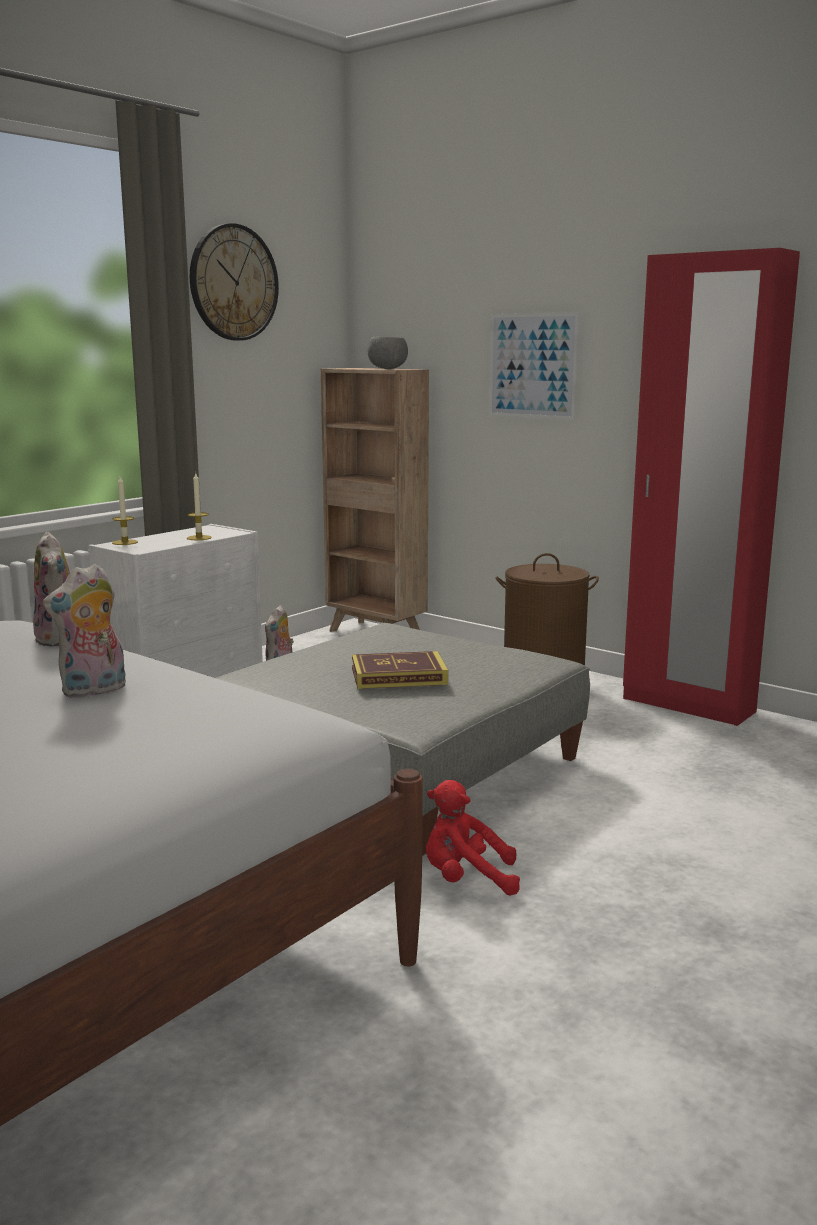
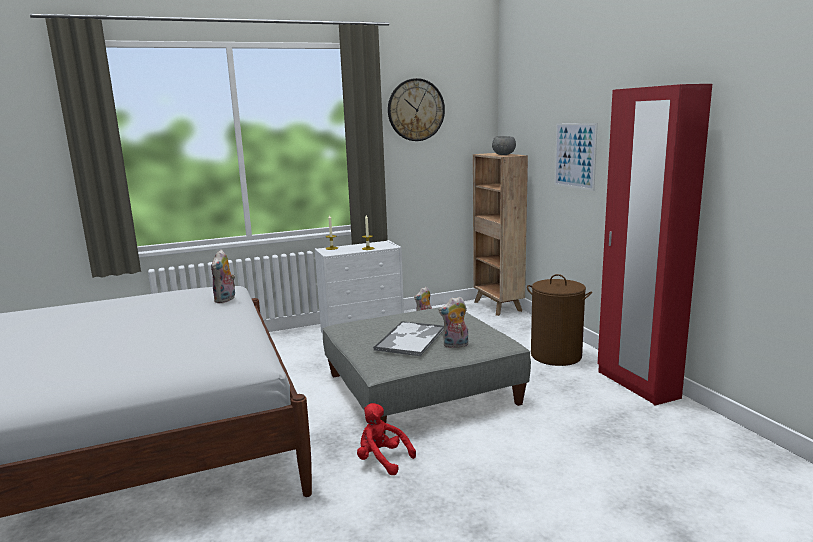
camera: 30 degrees right, 0 degrees up
(94, 691) = (190, 329): plush toy -> plush toy (455, 345)
(398, 676) = (411, 339): book -> tray

